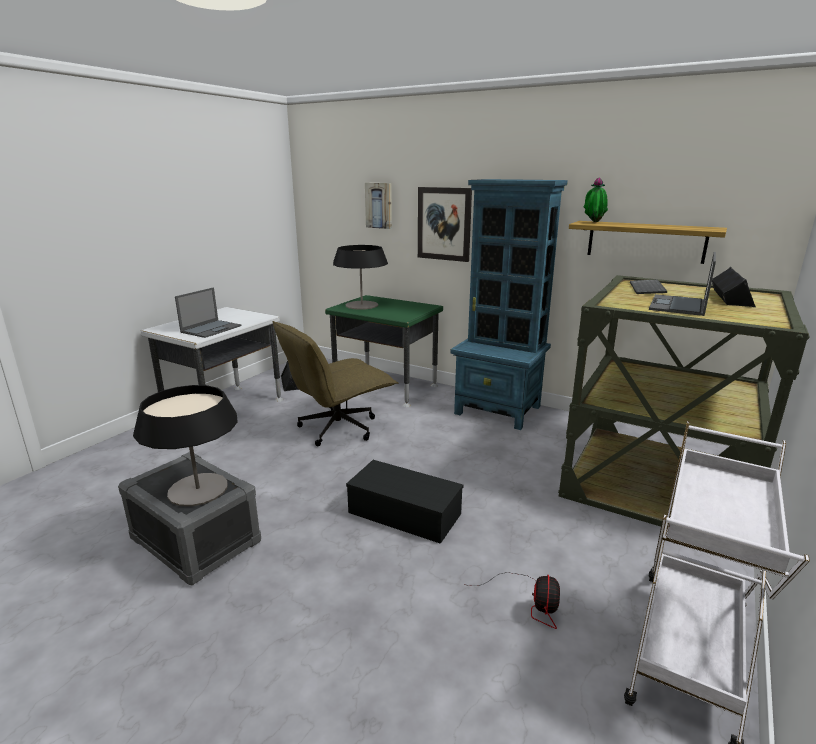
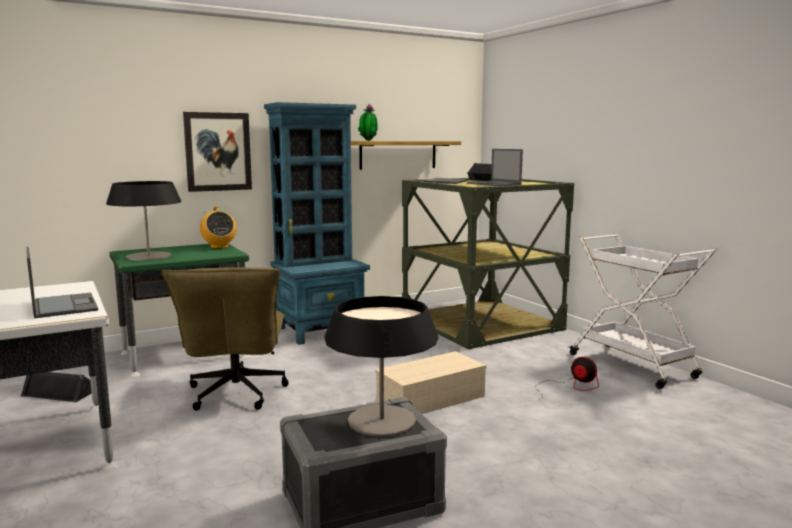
camera: 60 degrees left, 10 degrees down
(379, 205) = (124, 134): picture -> none
(402, 513) = (430, 399): black storage box -> beige storage box
(420, 309) = (219, 247): none -> radio

